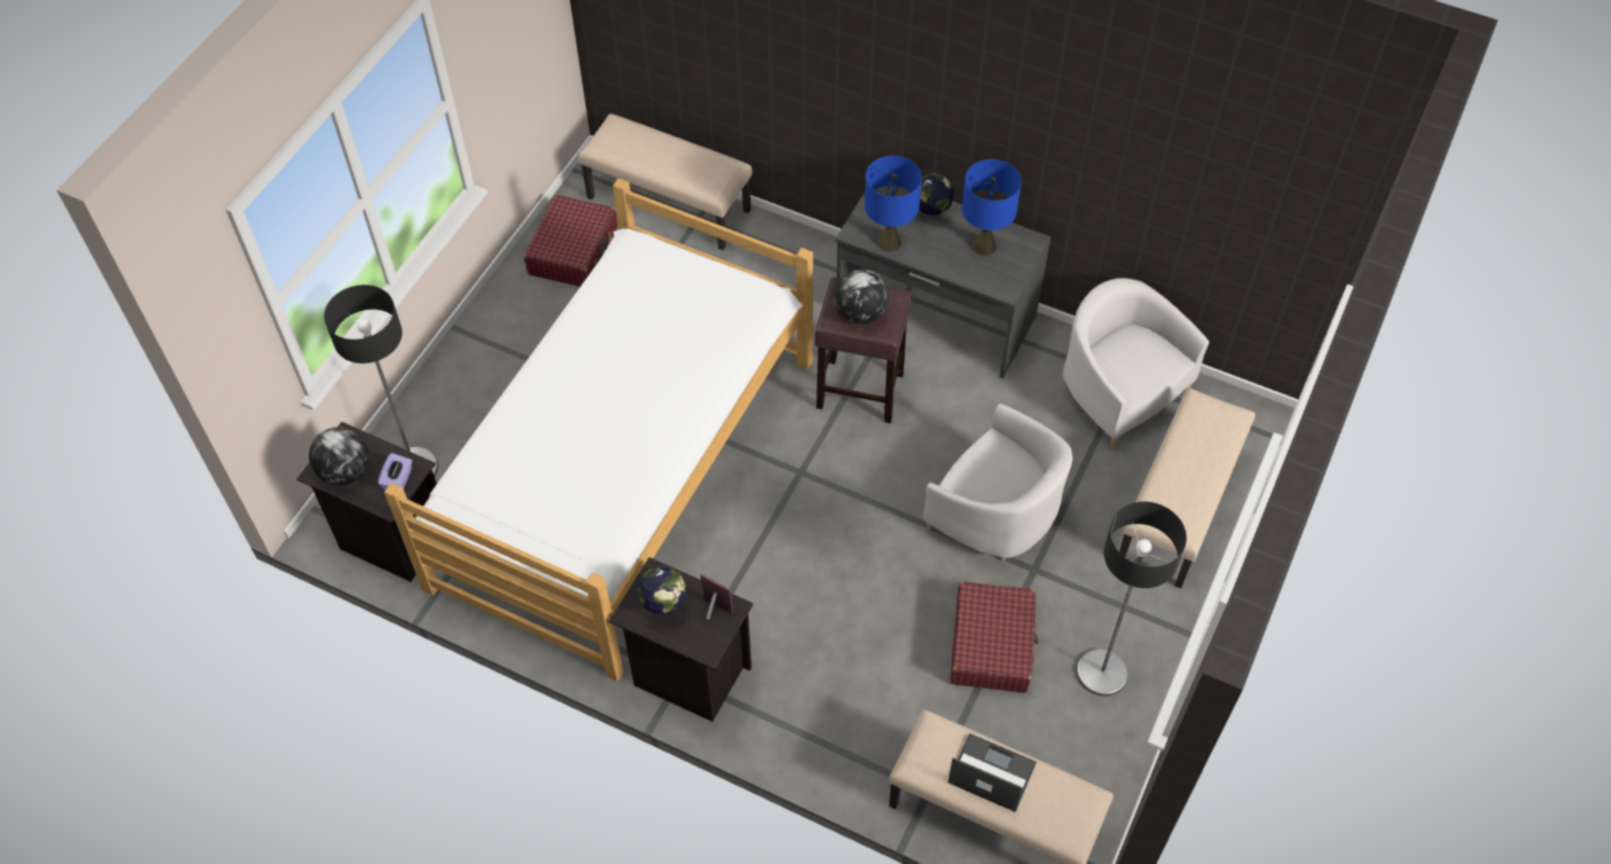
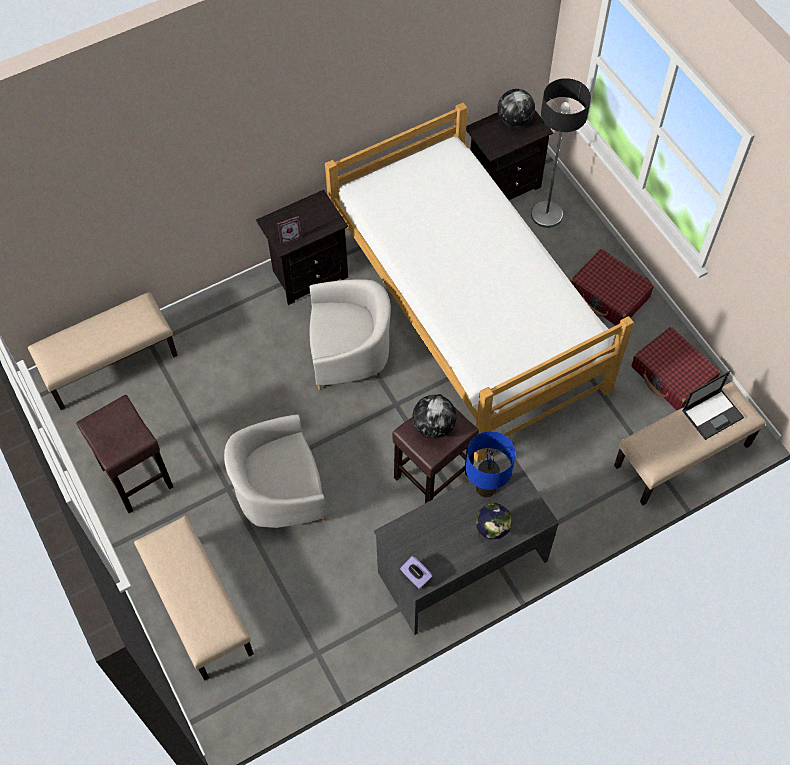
camera: 125 degrees right, 5 degrees up
(398, 480) = (490, 140): purple tissue box -> purple tissue box (416, 576)
(664, 608) = (310, 216): globe -> none
(984, 246) = (438, 548): blue table lamp -> none
(990, 772) = (106, 332): laptop -> laptop (713, 413)
(992, 644) = (201, 431): red suitcase -> red suitcase (609, 295)
(1102, 673) = (136, 476): floor lamp -> brown stool
(1119, 391) = (310, 641): white armchair -> white armchair (349, 353)

